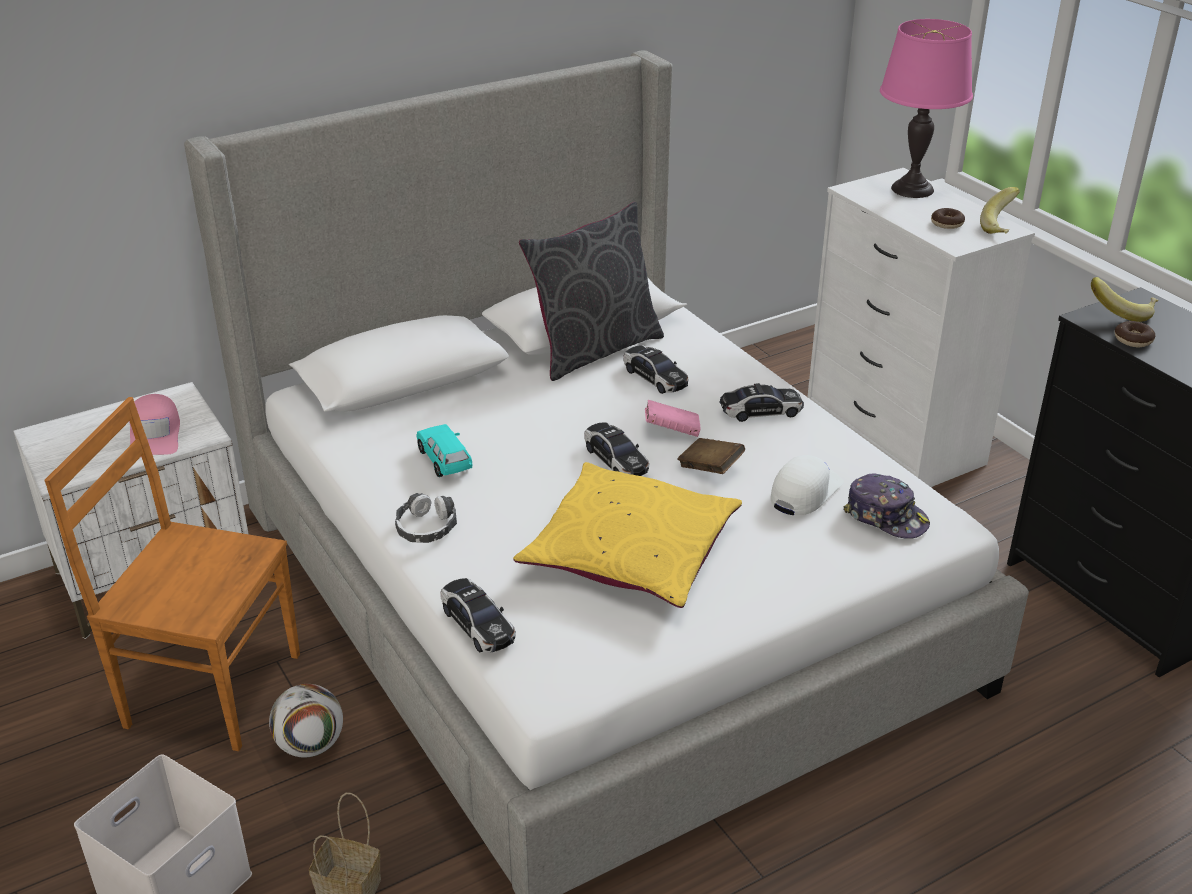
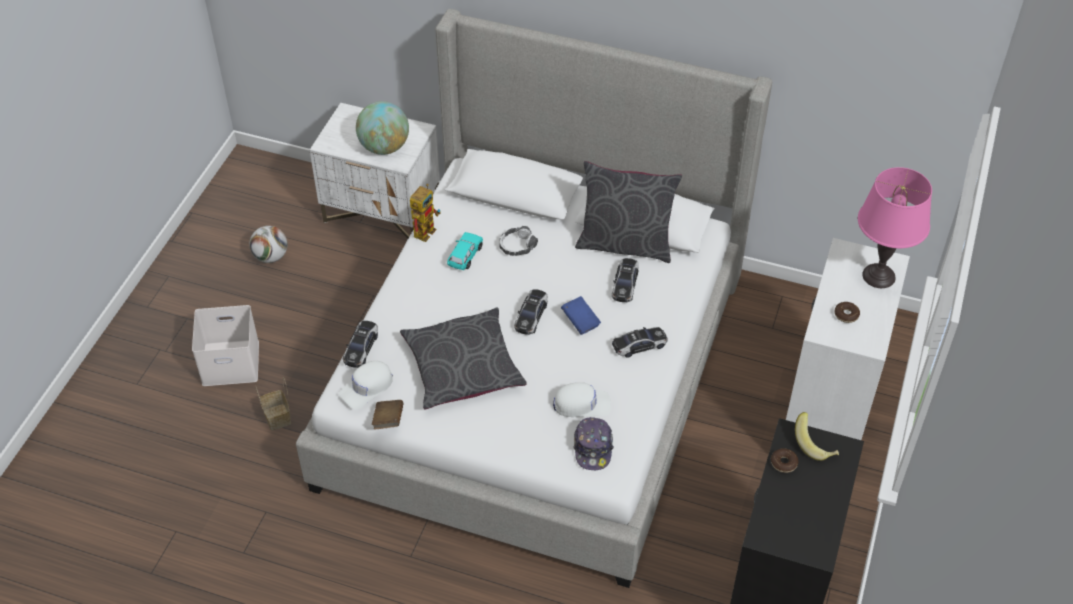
camera: 50 degrees right, 15 degrees up
(155, 435) = (384, 147): pink cap -> globe
(209, 688) = (336, 287): brown chair -> none
(310, 746) = (337, 346): football -> football (271, 257)
(351, 468) = (425, 229): none -> toy robot
(426, 527) = (409, 285): headphones -> headphones (517, 246)
(560, 653) = (367, 387): none -> white cap
(630, 552) = (462, 367): yellow pillow -> grey pillow
(672, 431) = (580, 321): pink book -> blue book
(710, 468) = (563, 356): brown book -> brown book (388, 420)
(760, 411) = (639, 345): toy car -> toy car turned 60 degrees counterclockwise
(1002, 227) = (872, 342): banana -> none

